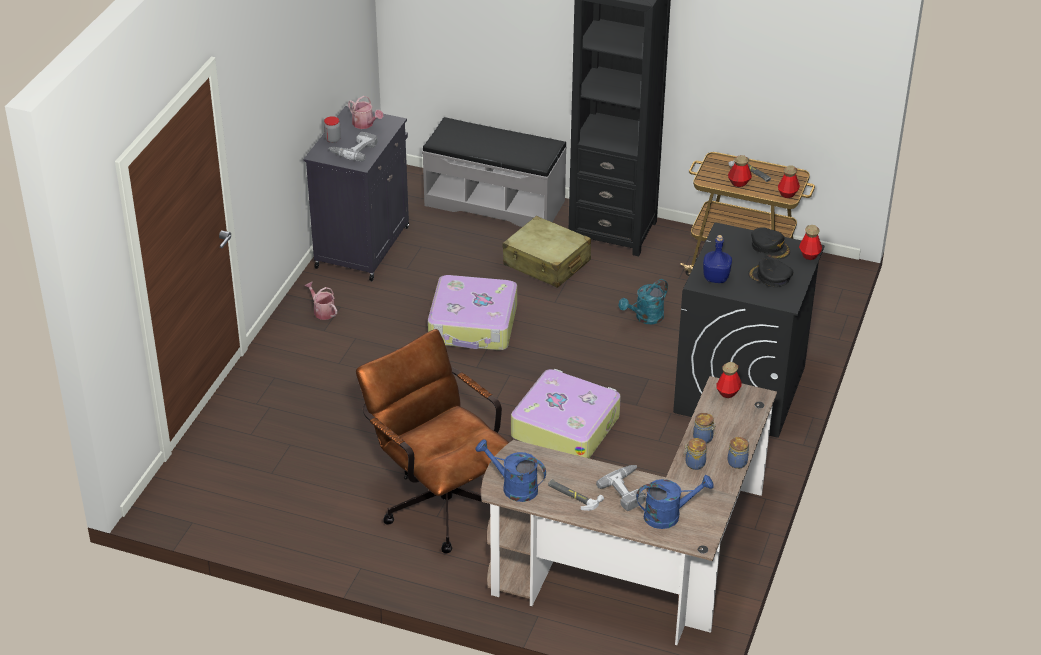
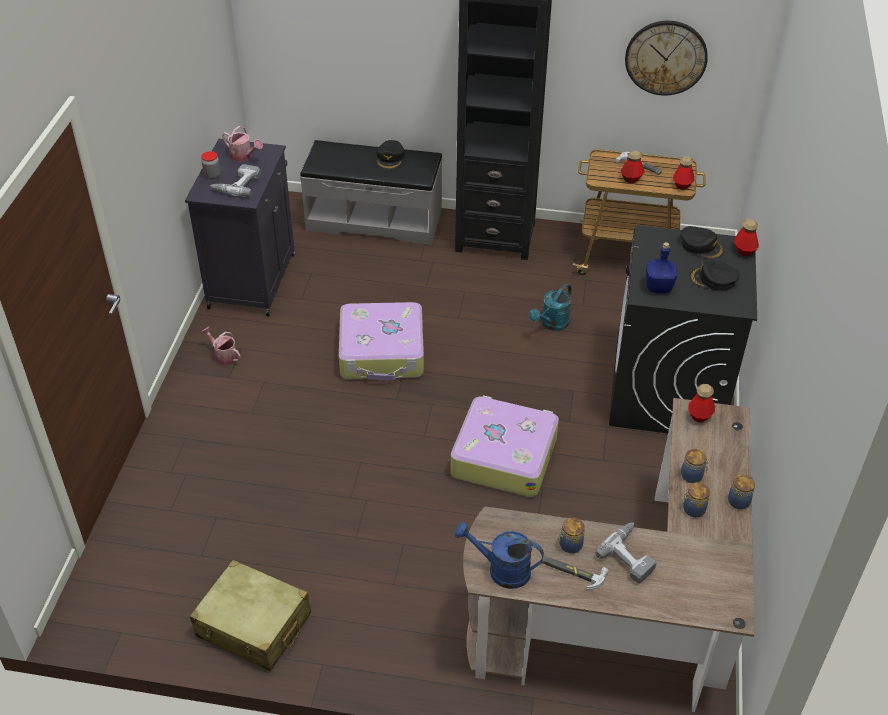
camera: 10 degrees left, 5 degrees up
(439, 500) = (391, 563): brown office chair -> none
(513, 141) = (390, 158): none -> black cap
(547, 263) = (440, 277): beige suitcase -> beige suitcase (254, 625)
(577, 477) = (569, 545): none -> jar
(668, 515) = (686, 582): blue watering can -> none
(780, 68) = (666, 57): none -> wall clock

